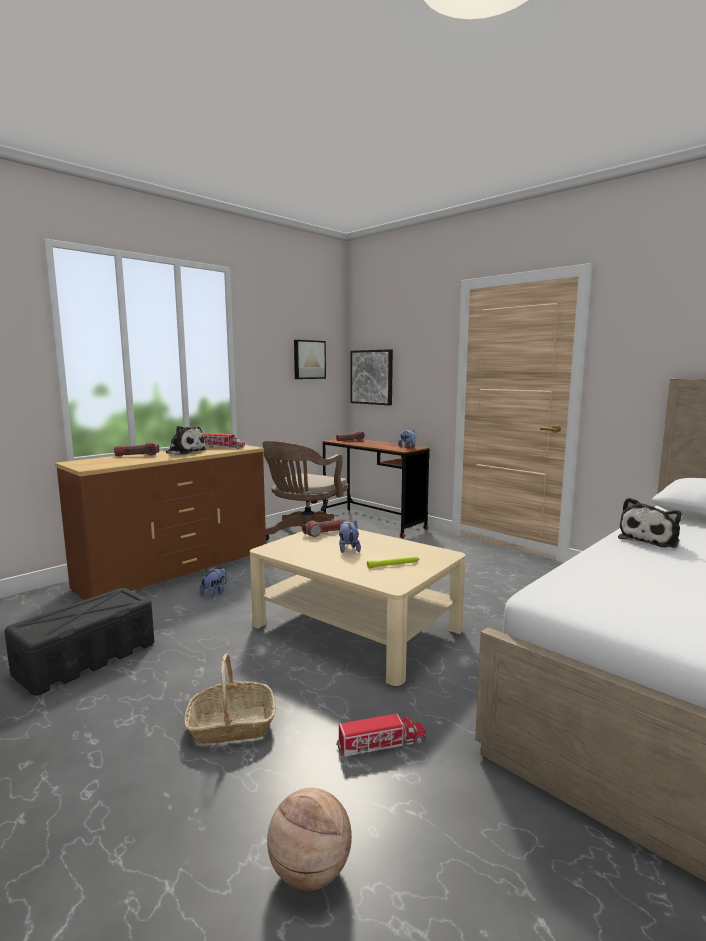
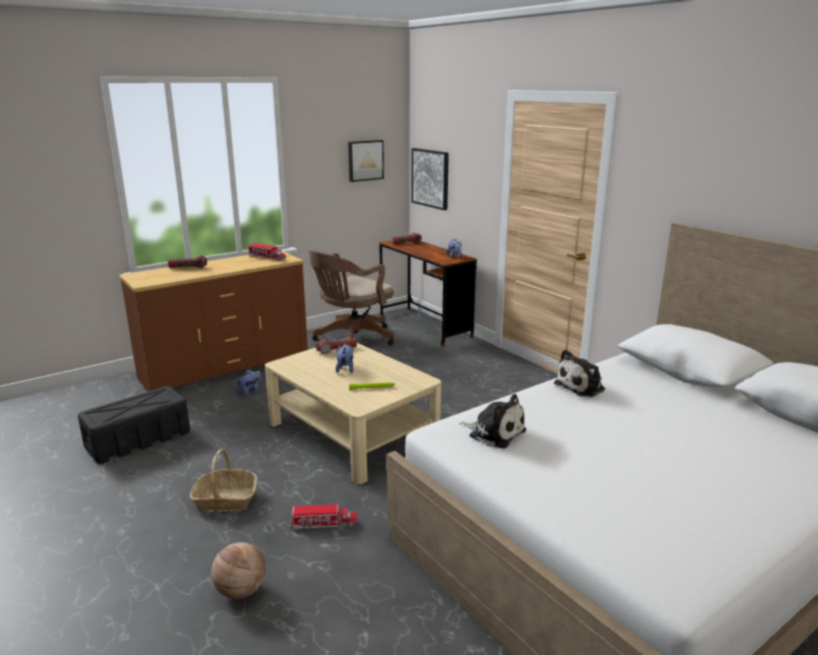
camera: 10 degrees right, 10 degrees up
(184, 452) = (230, 264): plush toy -> plush toy (494, 433)

